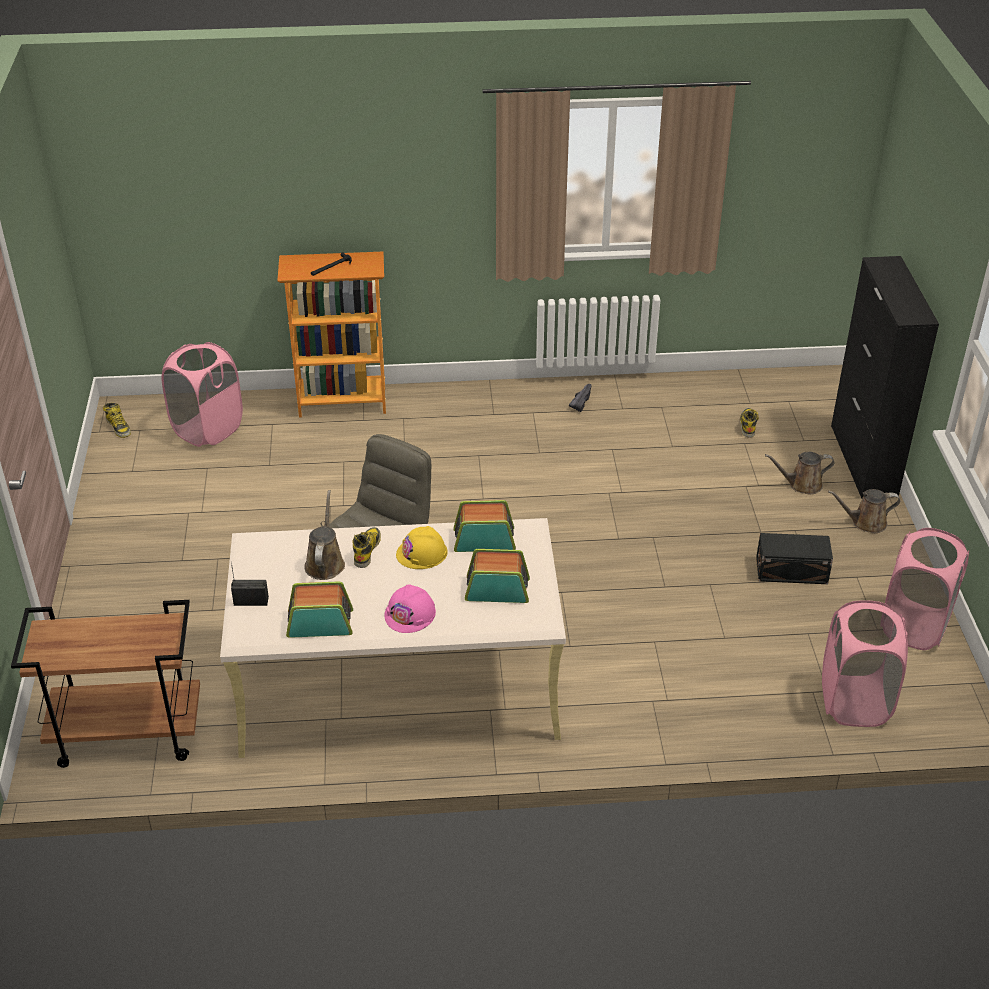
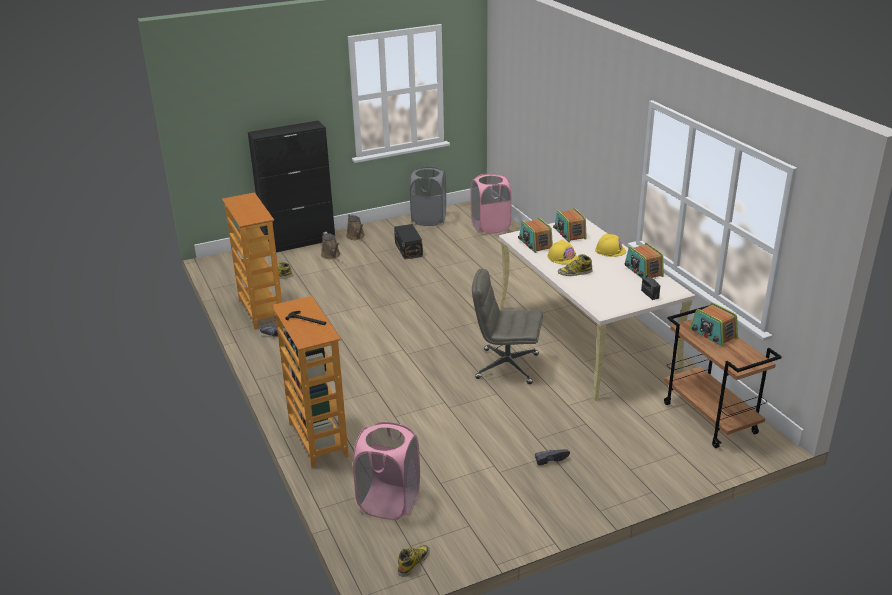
camera: 110 degrees left, 10 degrees down
(130, 644) = (713, 334): none -> radio
(175, 557) = (550, 459): none -> black shoe
(325, 563) = (597, 281): brown watering can -> none
(410, 614) = (610, 250): pink hard hat -> yellow hard hat
(652, 398) = (260, 311): none -> bookcase
(914, 626) = (429, 219): pink laundry basket -> grey laundry basket

